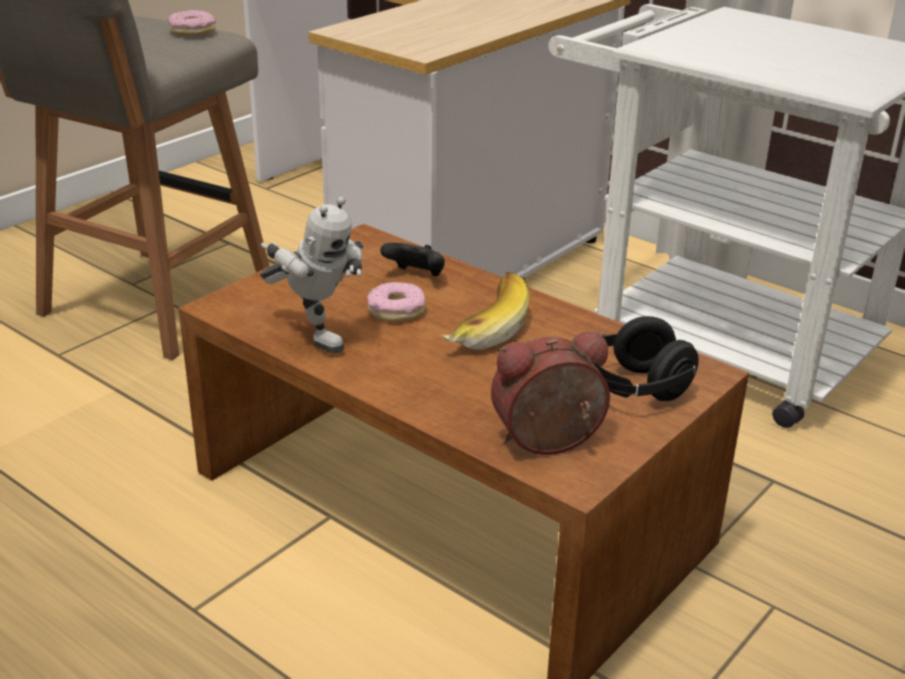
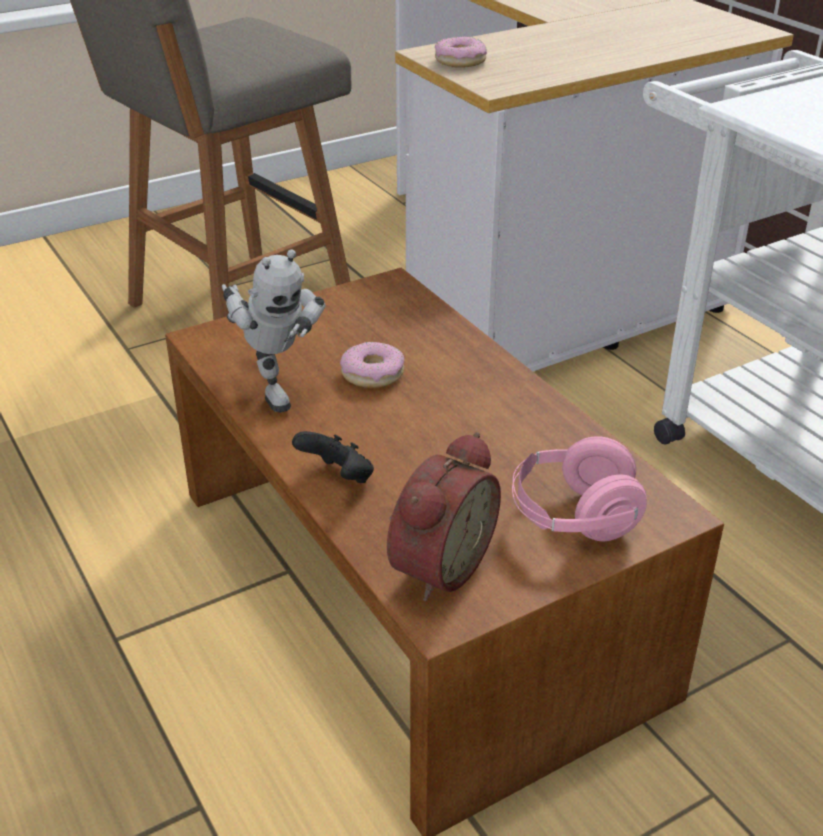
camera: 20 degrees right, 5 degrees up
(192, 31) = (287, 39): donut -> donut (460, 61)
(416, 276) = (417, 337): black game controller -> black game controller (338, 478)
(483, 327) = (451, 410): banana -> none
(549, 444) = (437, 565): alarm clock -> alarm clock turned 120 degrees clockwise
(634, 389) = (573, 517): black headphones -> pink headphones

